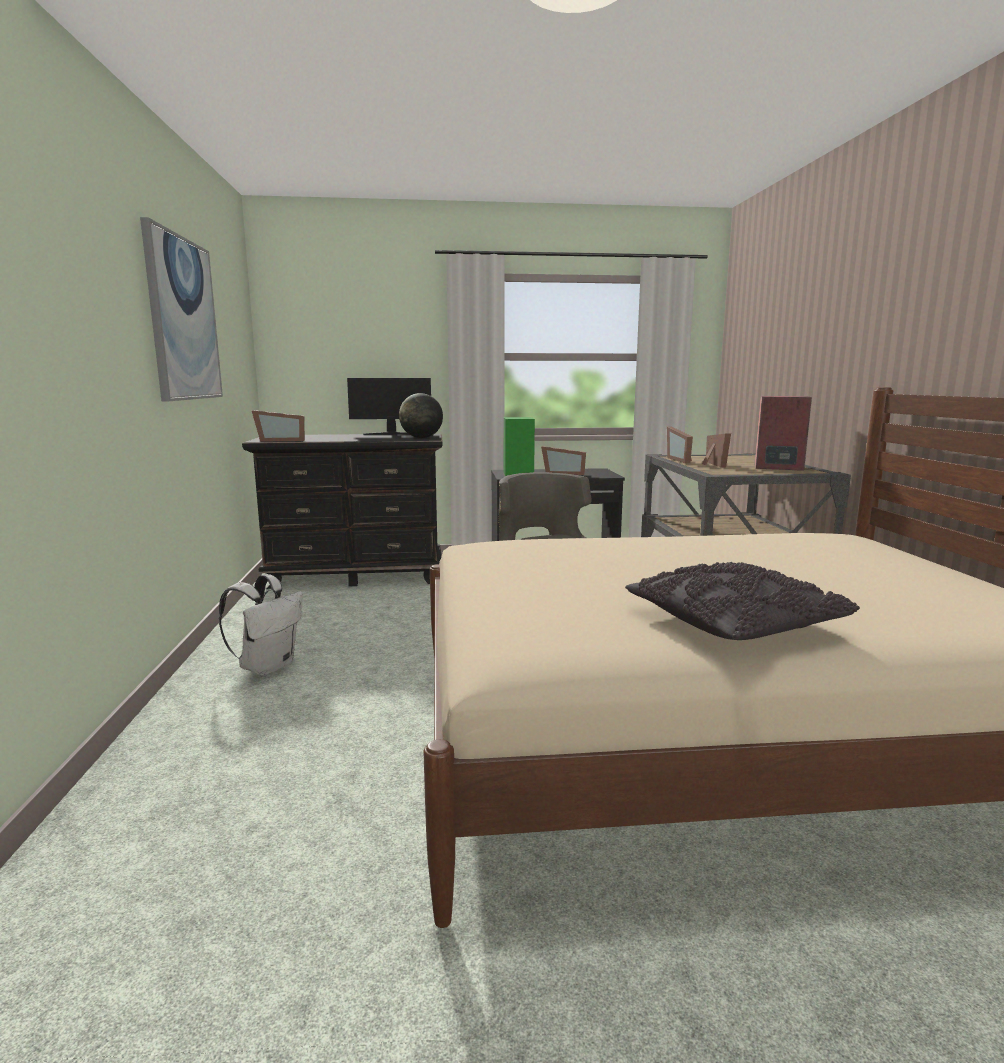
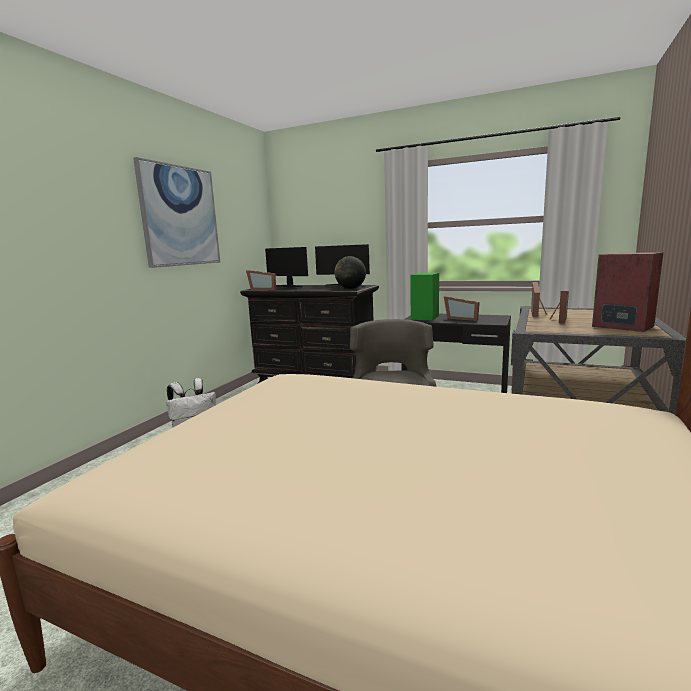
camera: 30 degrees right, 0 degrees up
(307, 436) = (288, 286): none -> monitor
(734, 622) = (289, 496): black pillow -> none

